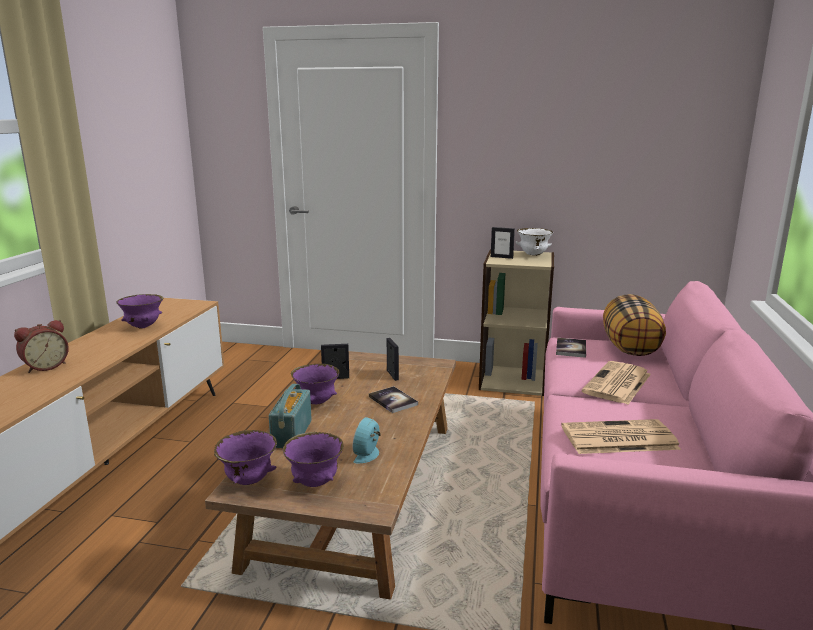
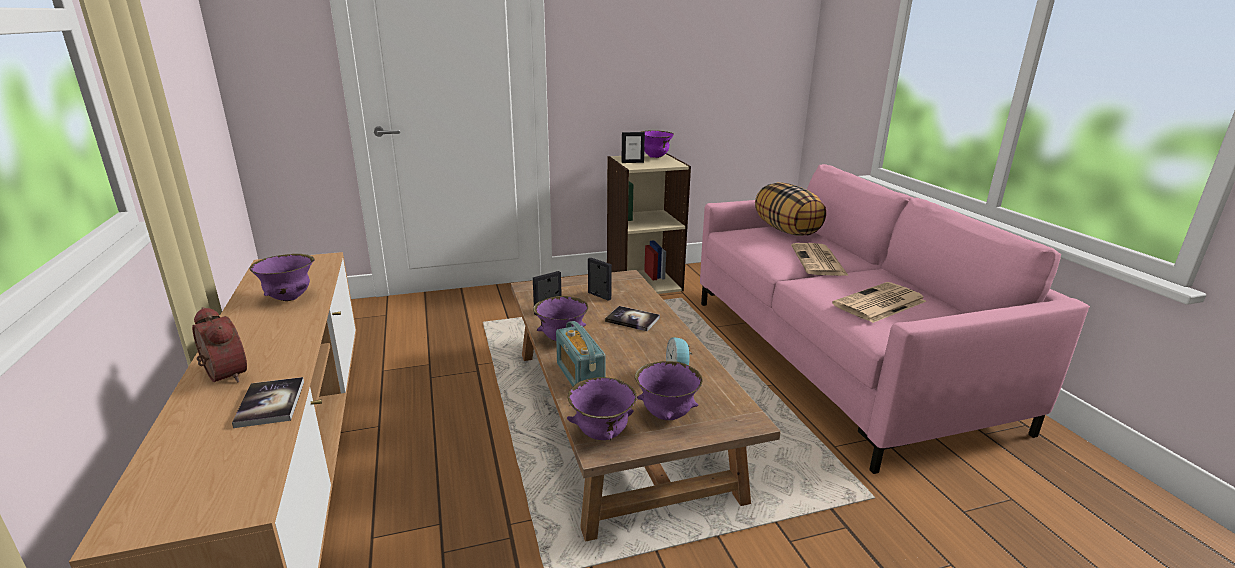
camera: 30 degrees left, 5 degrees up
(45, 366) = (222, 376): alarm clock -> alarm clock turned 60 degrees counterclockwise
(533, 255) = (655, 157): white bowl -> purple bowl
(571, 348) = (746, 239): book -> book (270, 403)

